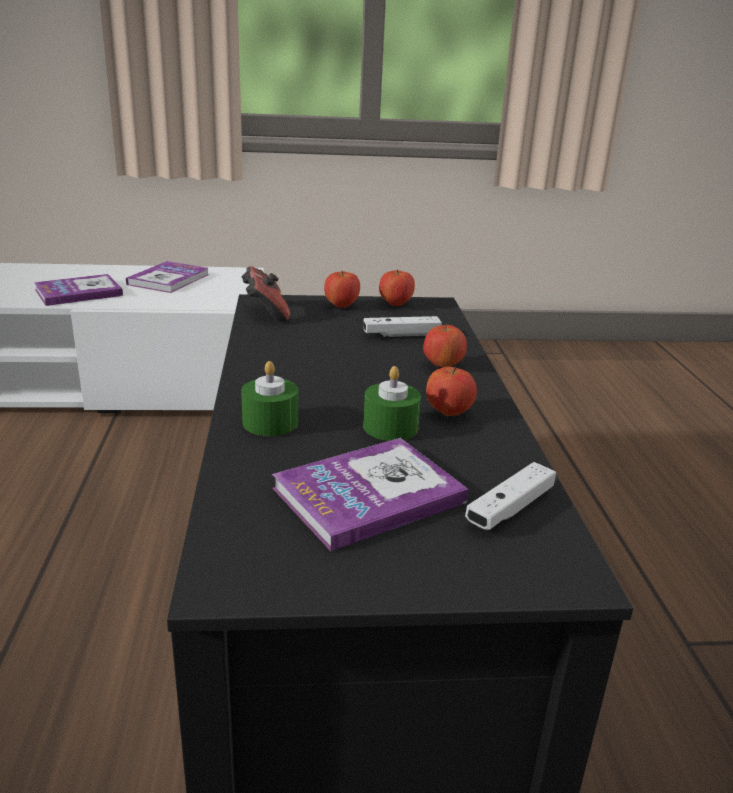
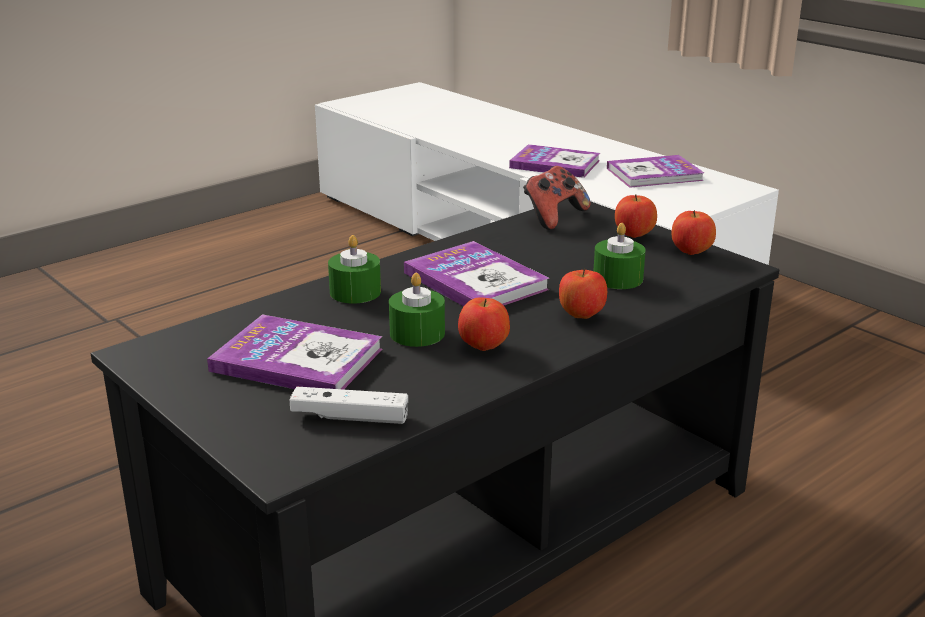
camera: 55 degrees right, 0 degrees up
(329, 374) = (475, 281): none -> book
(401, 335) = (618, 278): white game controller -> green candle

